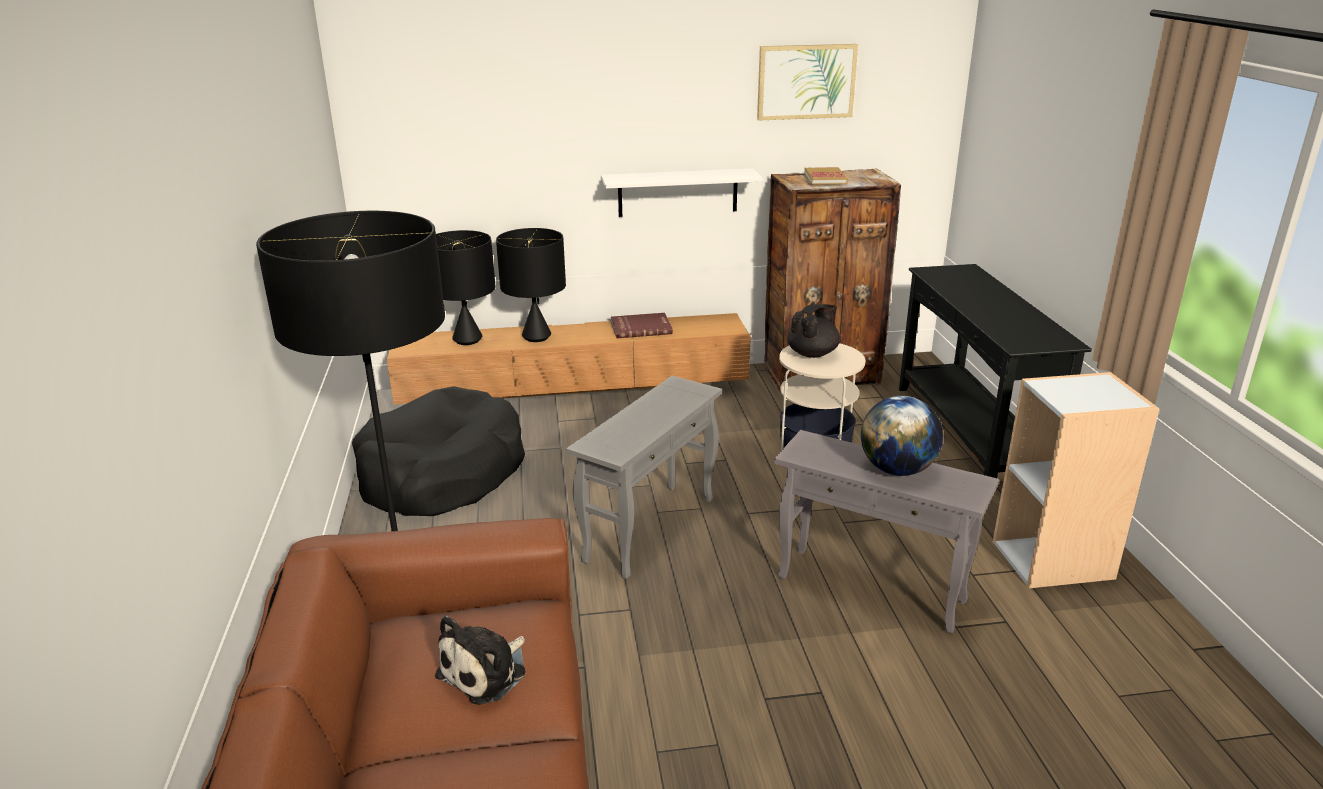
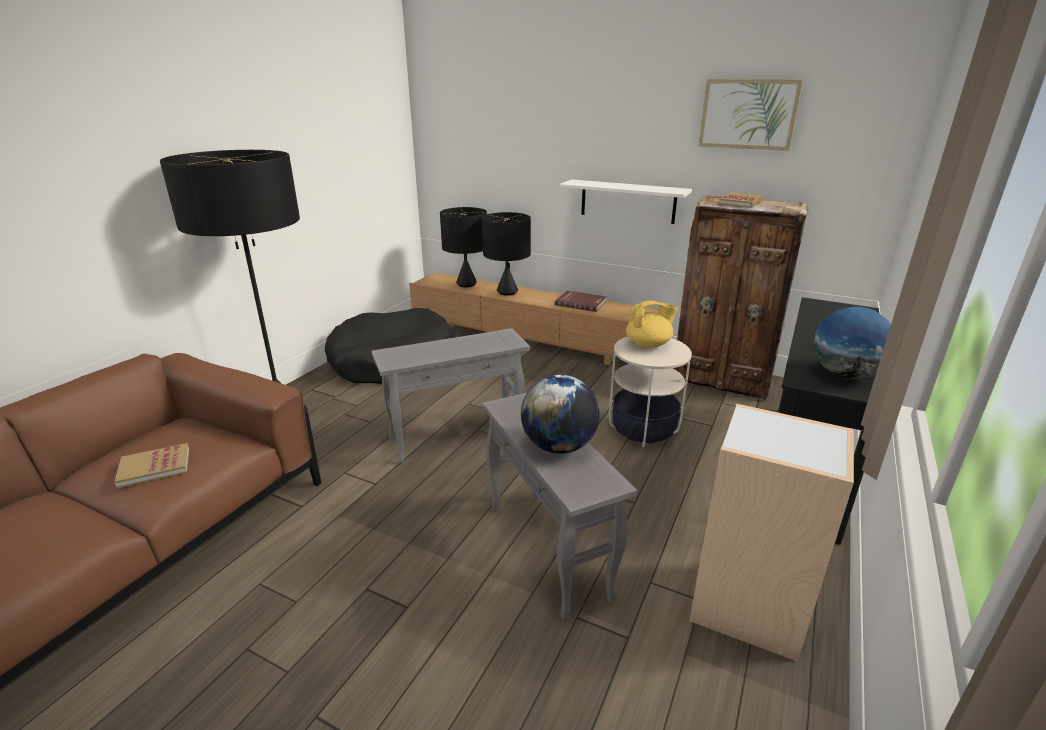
camera: 35 degrees right, 0 degrees up
(486, 672) = (154, 467): plush toy -> book
(813, 353) = (649, 344): black teapot -> yellow teapot
(1035, 332) = (845, 375): none -> globe

